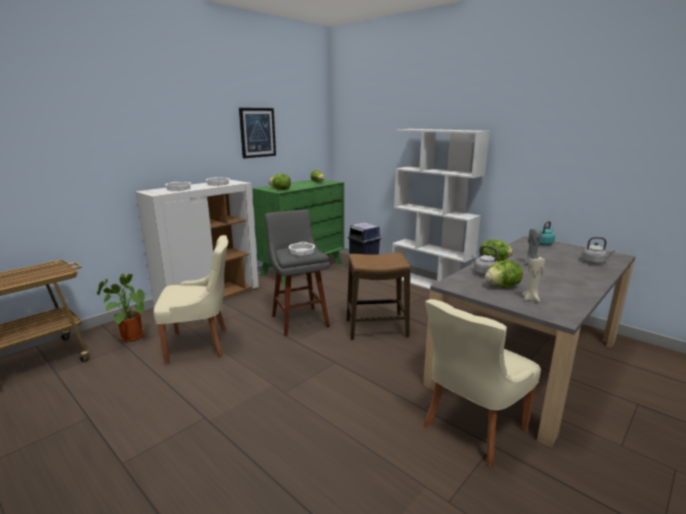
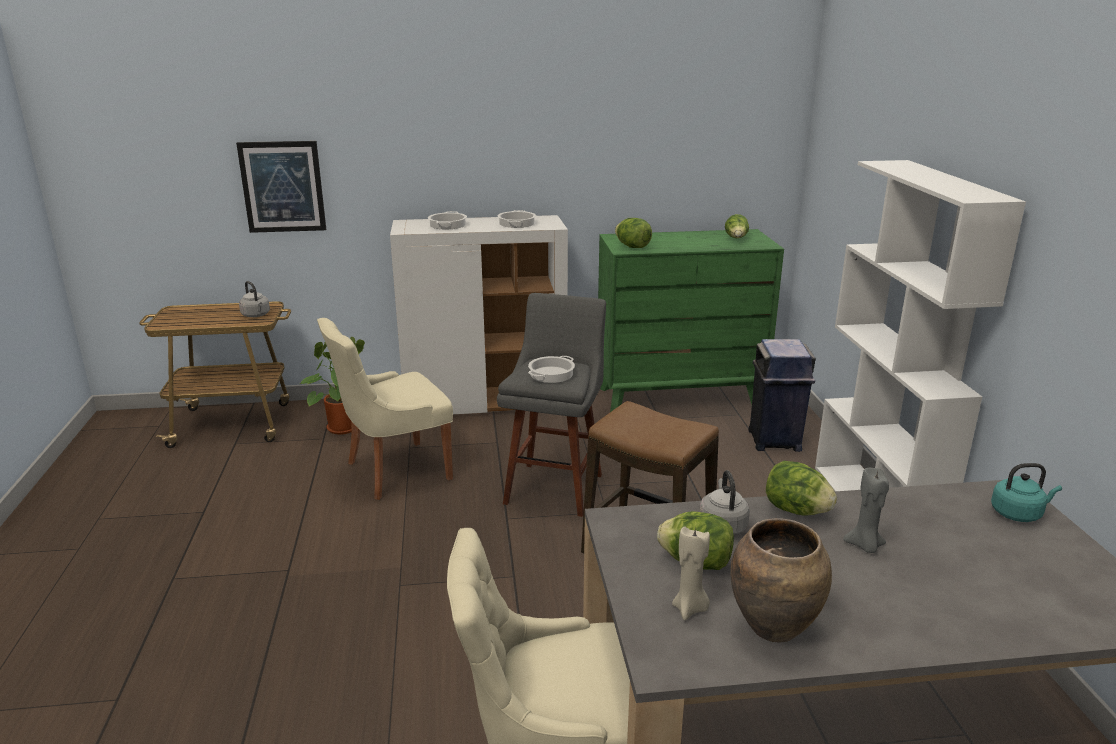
camera: 40 degrees right, 5 degrees up
(201, 344) = (394, 471): beige chair -> beige chair turned 120 degrees clockwise
(257, 132) = (624, 135): picture -> picture (283, 186)
(561, 294) = (774, 627): none -> brown vase
(594, 262) = (1033, 603): grey kettle -> grey kettle (256, 315)

